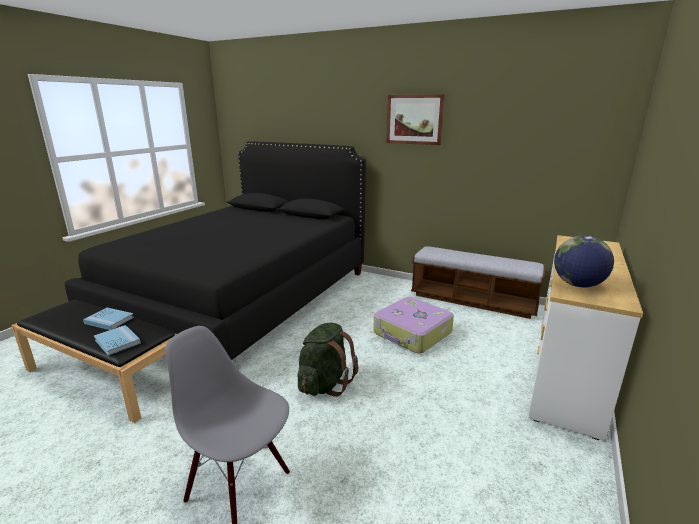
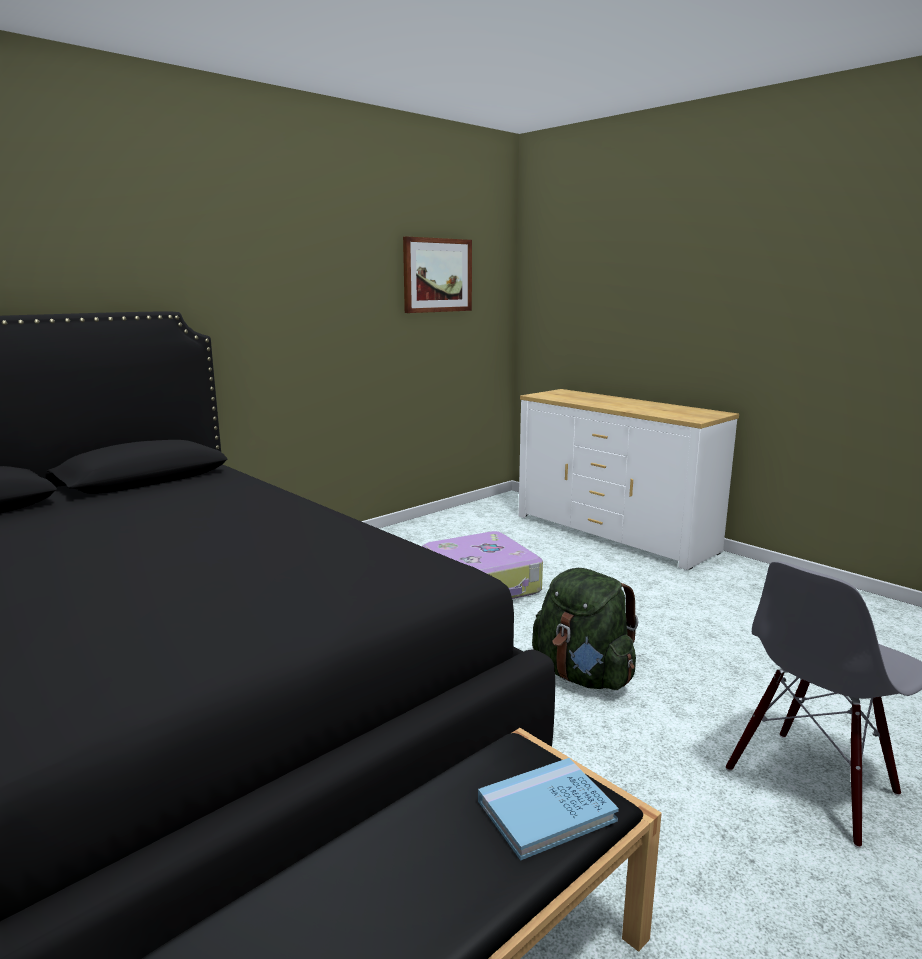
camera: 70 degrees left, 5 degrees down
(109, 320) = (398, 843): blue book -> none
(414, 119) = (281, 256): picture -> picture (437, 275)
(473, 300) = (422, 529): bench -> none
(578, 285) = (675, 414): globe -> none

